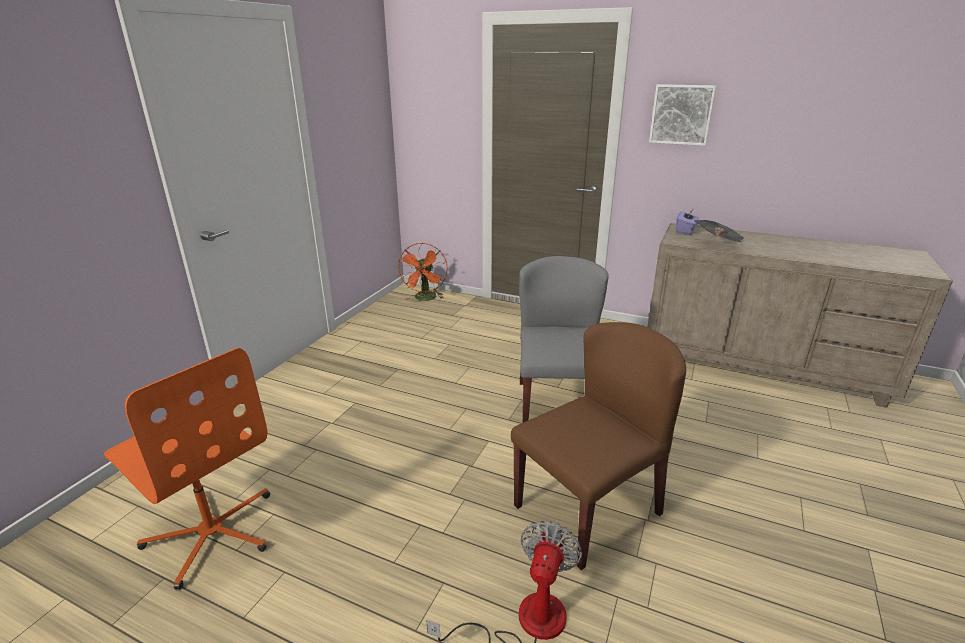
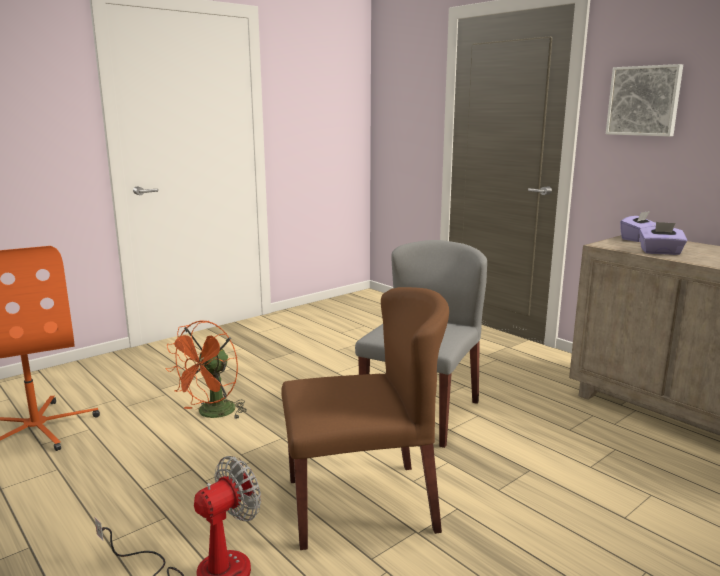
camera: 25 degrees right, 10 degrees down
(425, 299) = (377, 303): orange fan -> orange fan (212, 414)
(718, 245) = (660, 252): newspaper -> purple tissue box

